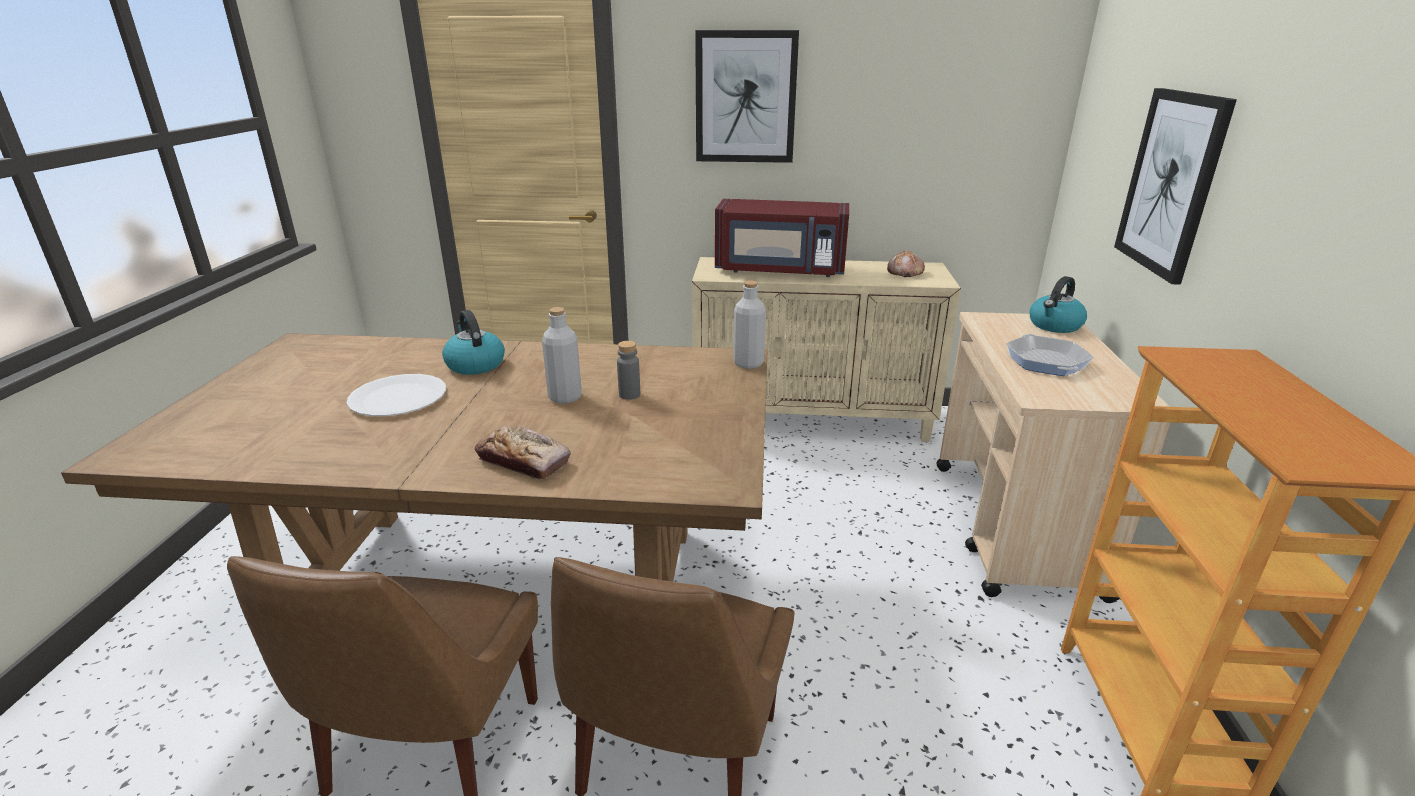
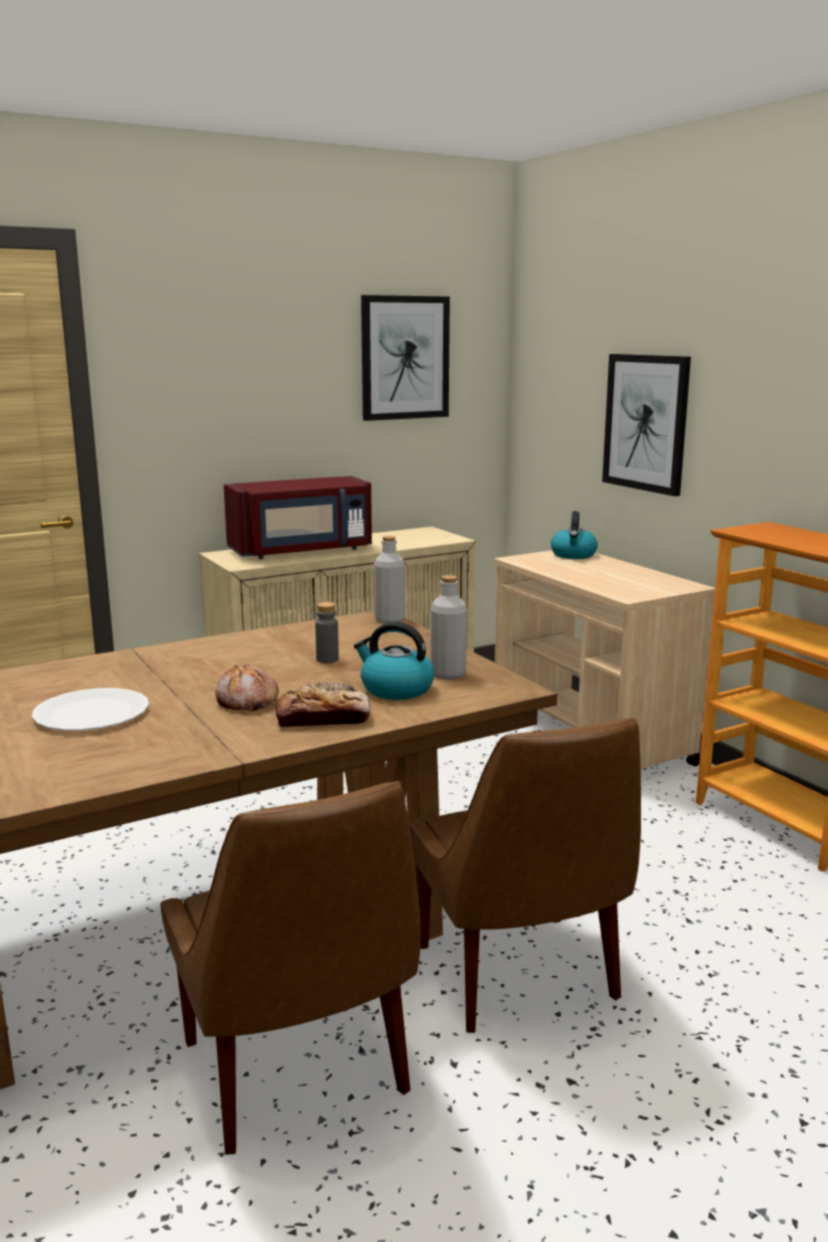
camera: 35 degrees left, 10 degrees down
(475, 364) = (121, 673): kettle -> kettle (395, 689)
(565, 397) = (270, 674): grey bottle -> grey bottle (448, 674)
(745, 98) = (233, 378): picture -> picture (405, 358)
(904, 272) = (414, 537): bread -> bread (246, 701)
(1046, 361) = (601, 576): frying pan -> none

